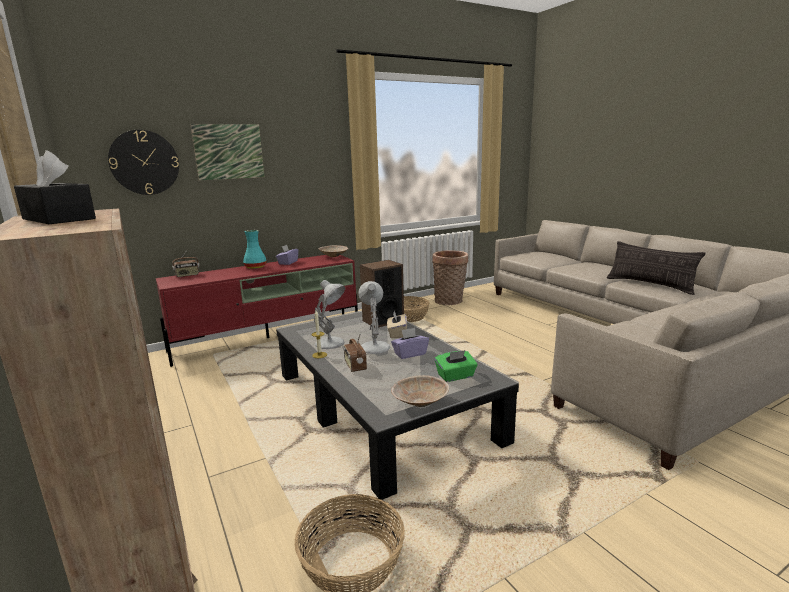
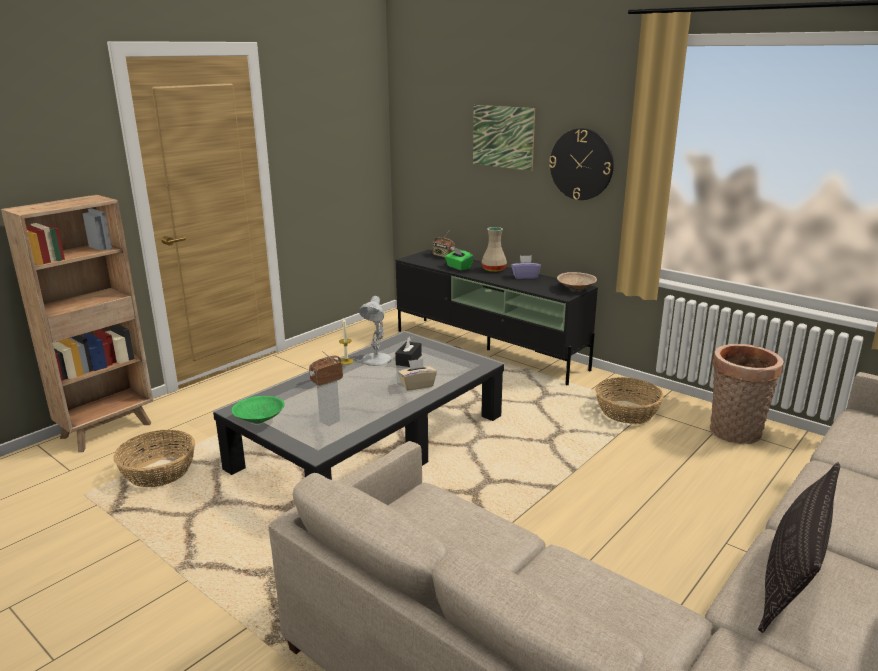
camera: 70 degrees right, 5 degrees up
(58, 219) = (68, 202): black tissue box -> black tissue box (408, 360)
(144, 162) = (437, 139): wall clock -> wall clock (581, 164)
(256, 267) = (494, 269): turquoise vase -> beige vase
(269, 337) = (489, 350): red tv stand -> black tv stand
(374, 346) = (376, 380): white table lamp -> none
(383, 320) = (453, 371): speaker -> none
(410, 354) = (365, 400): purple tissue box -> none
(419, 403) = (259, 419): beige bowl -> green bowl
(456, 376) = (318, 429): green tissue box -> green tissue box (458, 267)

